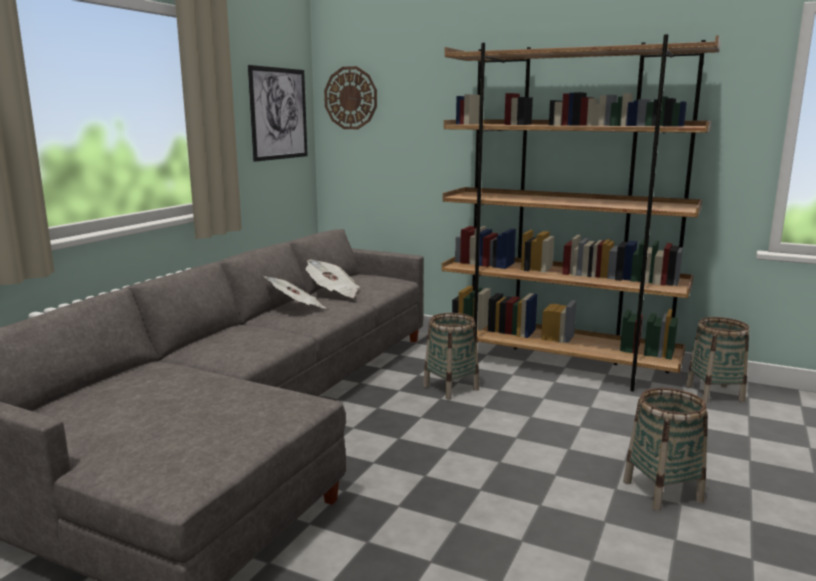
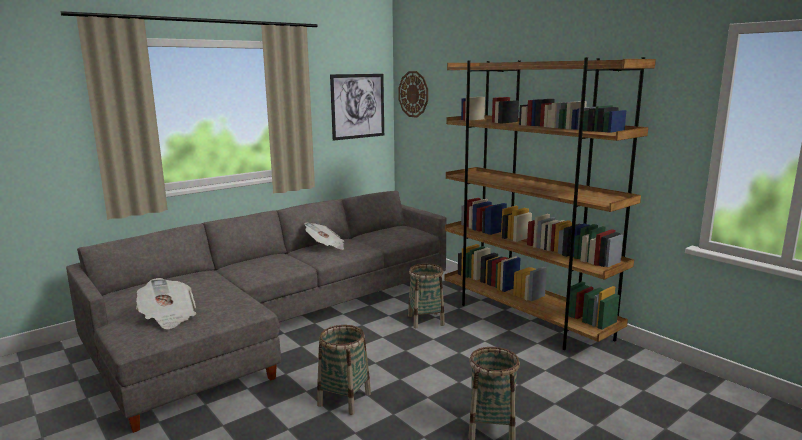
camera: 25 degrees right, 0 degrees up
(333, 293) = (365, 238): newspaper -> newspaper (168, 317)
(714, 393) = (635, 366): basket -> basket (344, 399)

